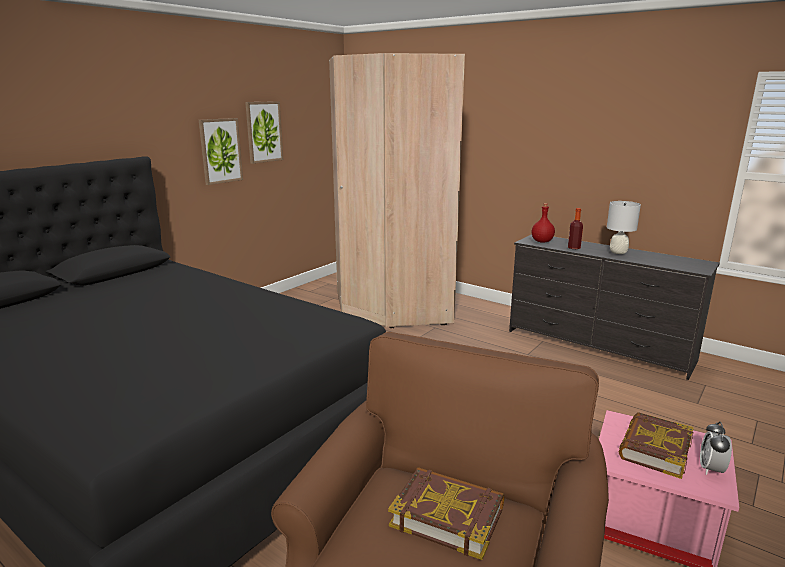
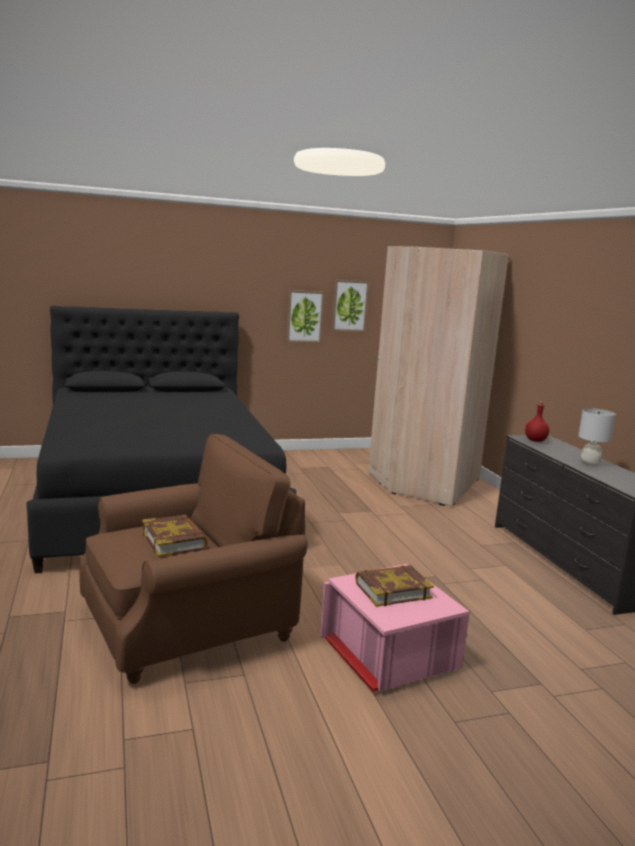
camera: 35 degrees right, 5 degrees down
(574, 248) = (554, 451): bottle -> none
(711, 469) = (410, 613): alarm clock -> none

